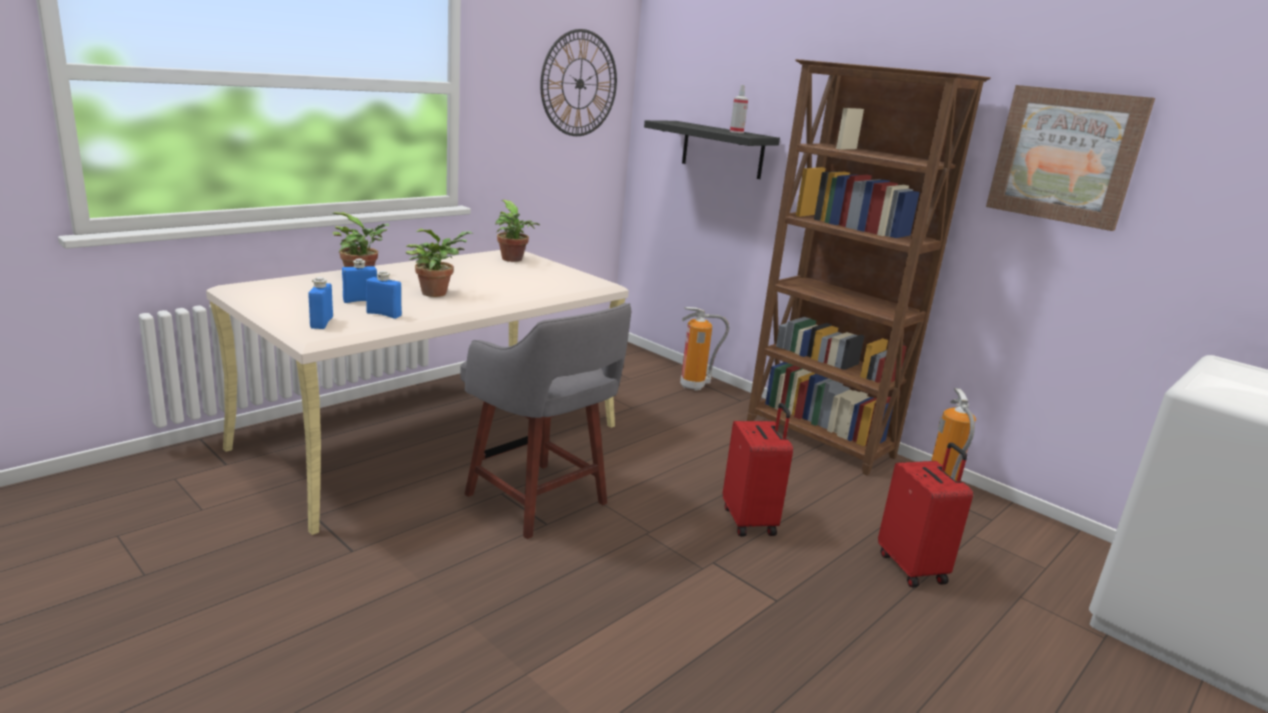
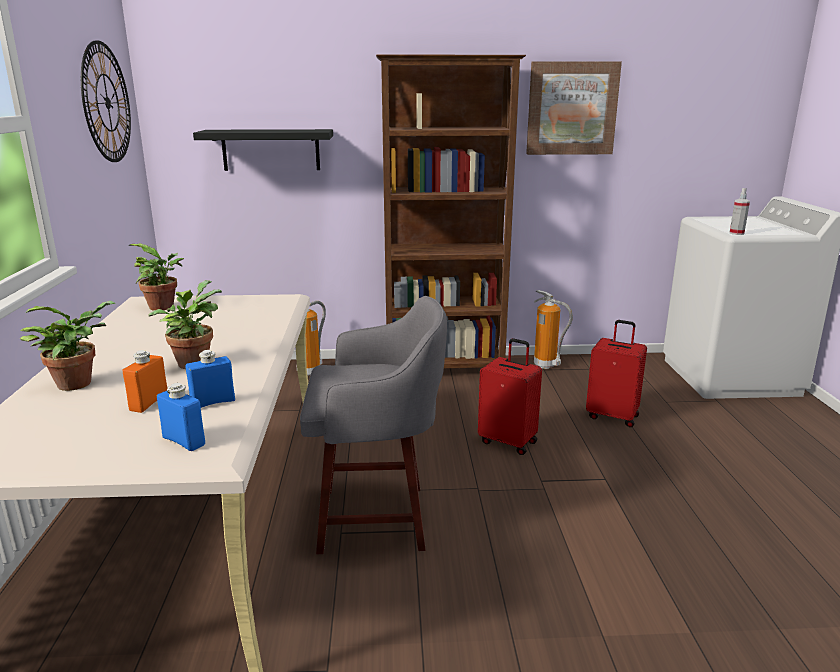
camera: 45 degrees left, 0 degrees up
(360, 301) = (149, 403): blue bottle -> orange bottle
(736, 132) = (296, 130): spray bottle -> spray bottle (736, 233)

